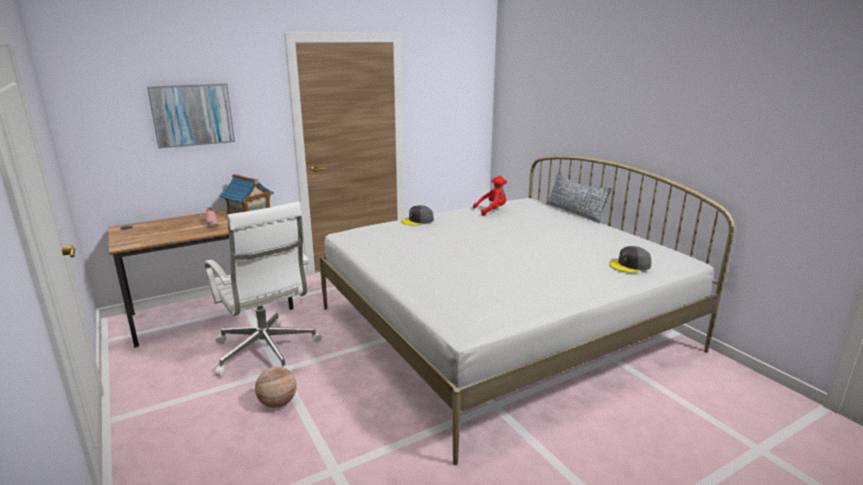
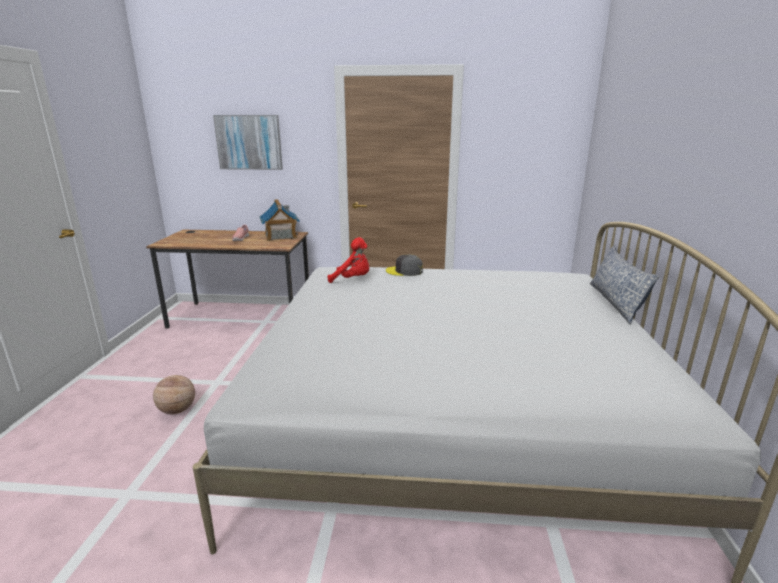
camera: 35 degrees right, 0 degrees up
(266, 352) = (228, 363): white office chair -> none
(492, 210) = (503, 278): red plush toy -> red plush toy (352, 280)
(630, 265) = (573, 393): grey cap -> none

